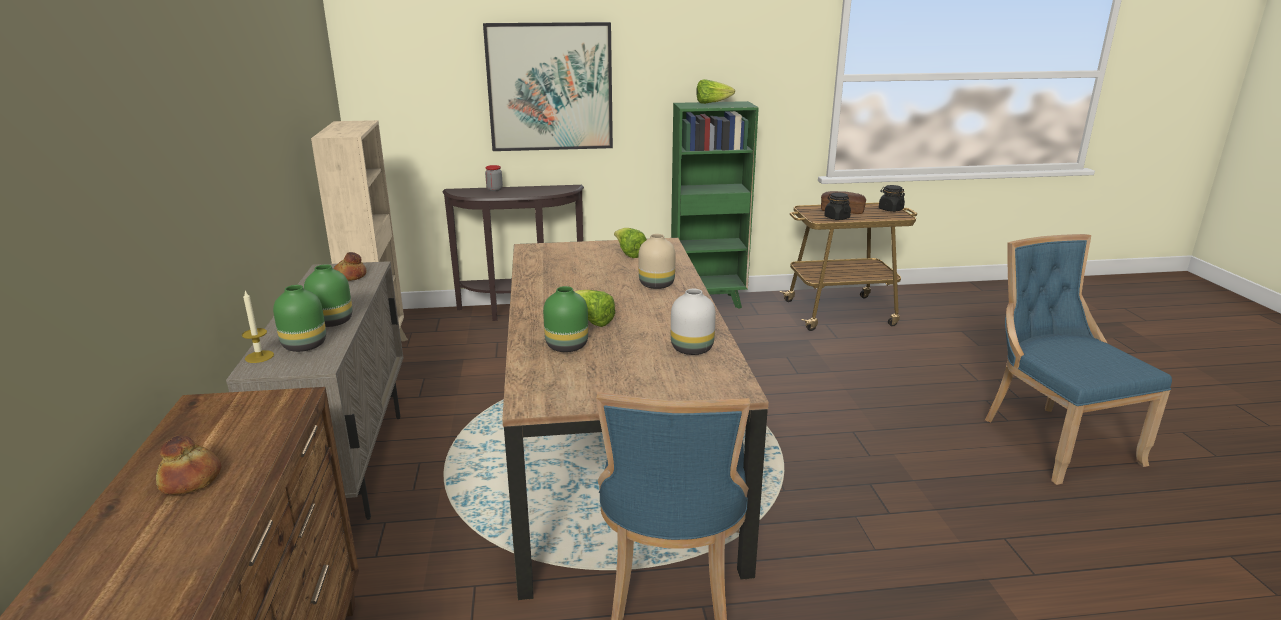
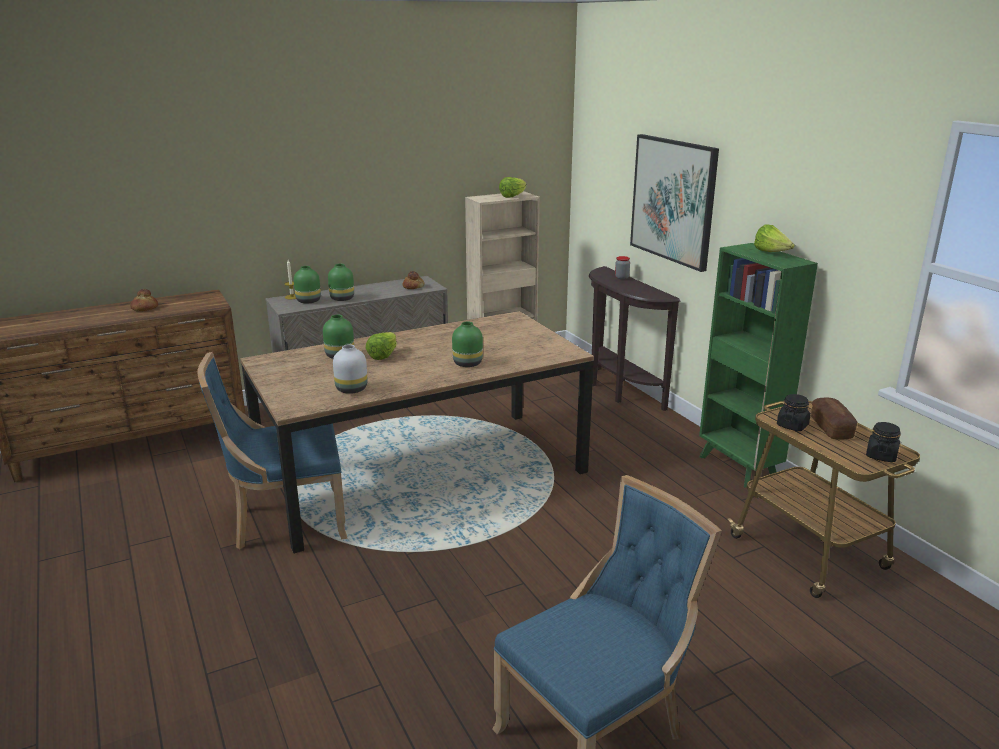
camera: 70 degrees right, 0 degrees up
(629, 254) = (530, 346): lettuce -> lettuce (513, 196)
(655, 285) = (467, 363): beige vase -> green vase

